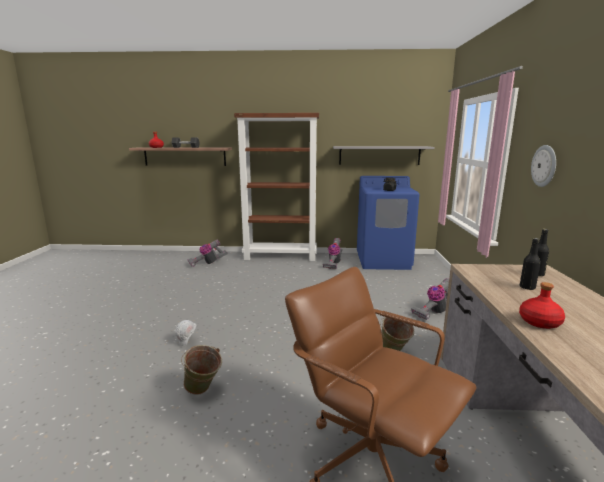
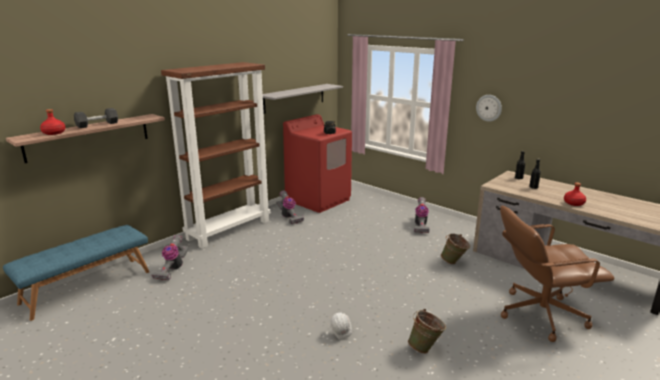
camera: 50 degrees left, 5 degrees up
(163, 255) = (87, 287): none -> blue bench
(383, 261) = (318, 200): blue washing machine -> red washing machine

